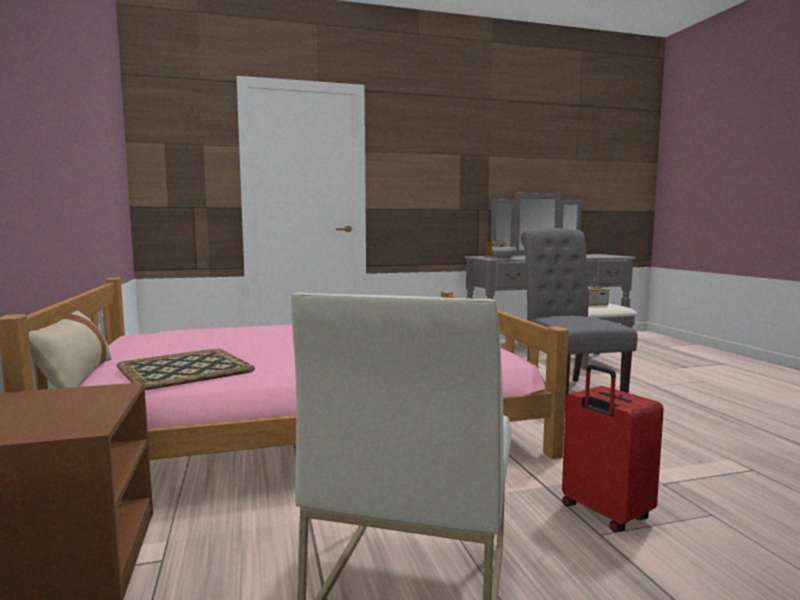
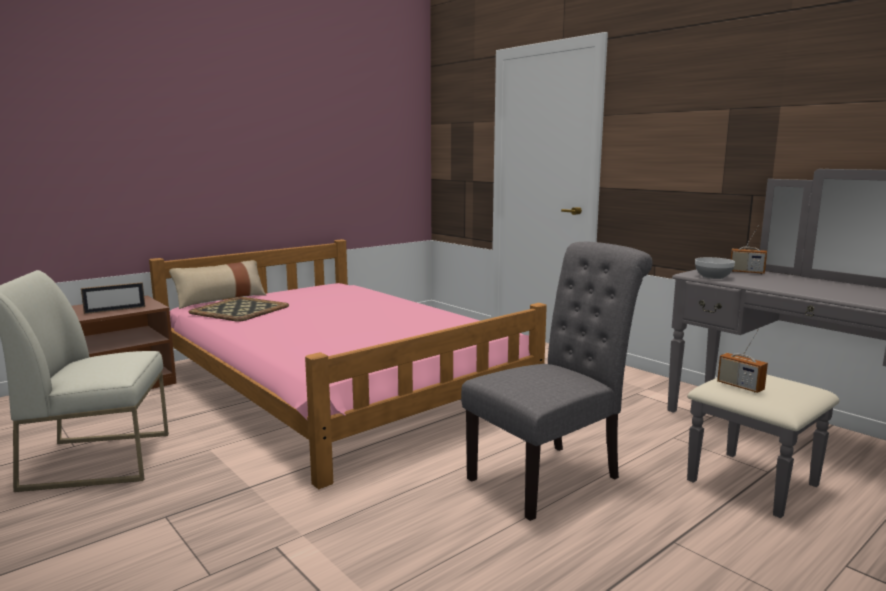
camera: 65 degrees right, 5 degrees up
(78, 410) = (115, 310): none -> picture frame
(604, 514) = (201, 516): red suitcase -> none

